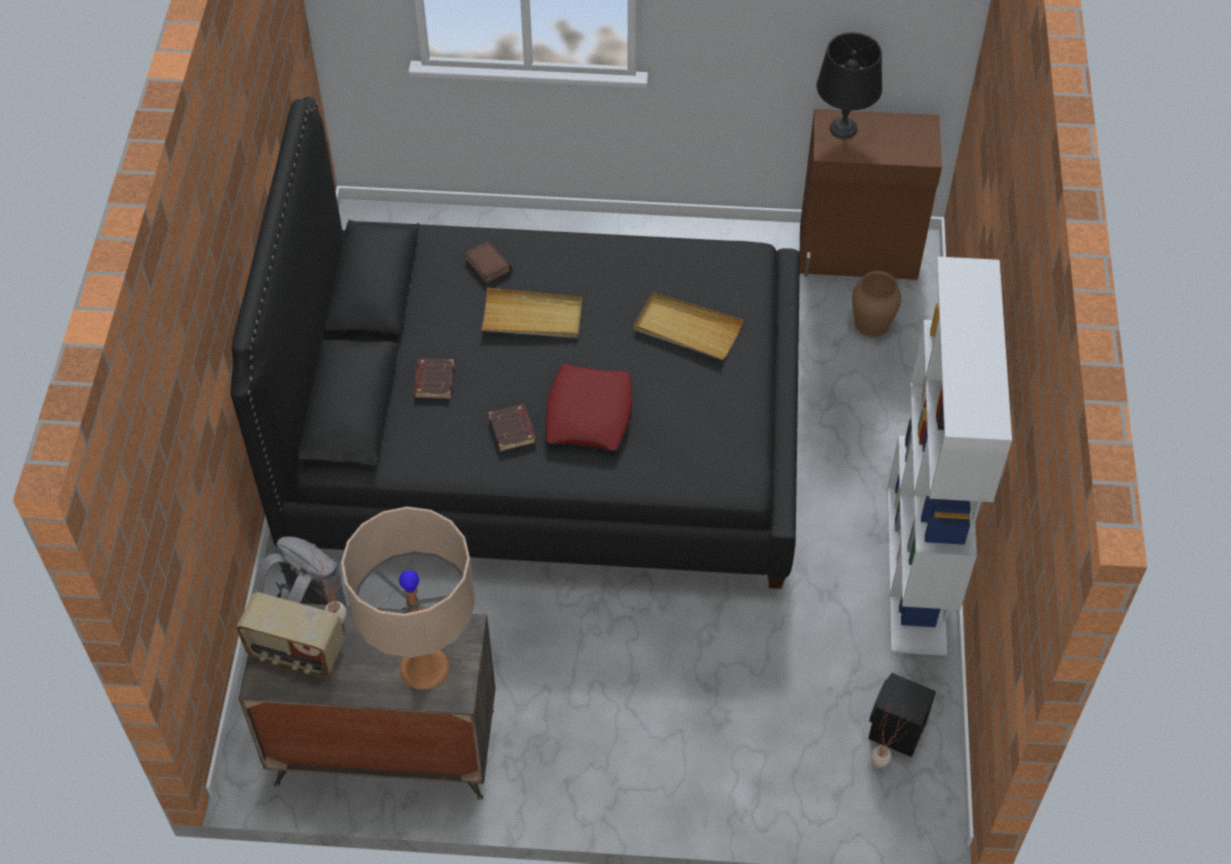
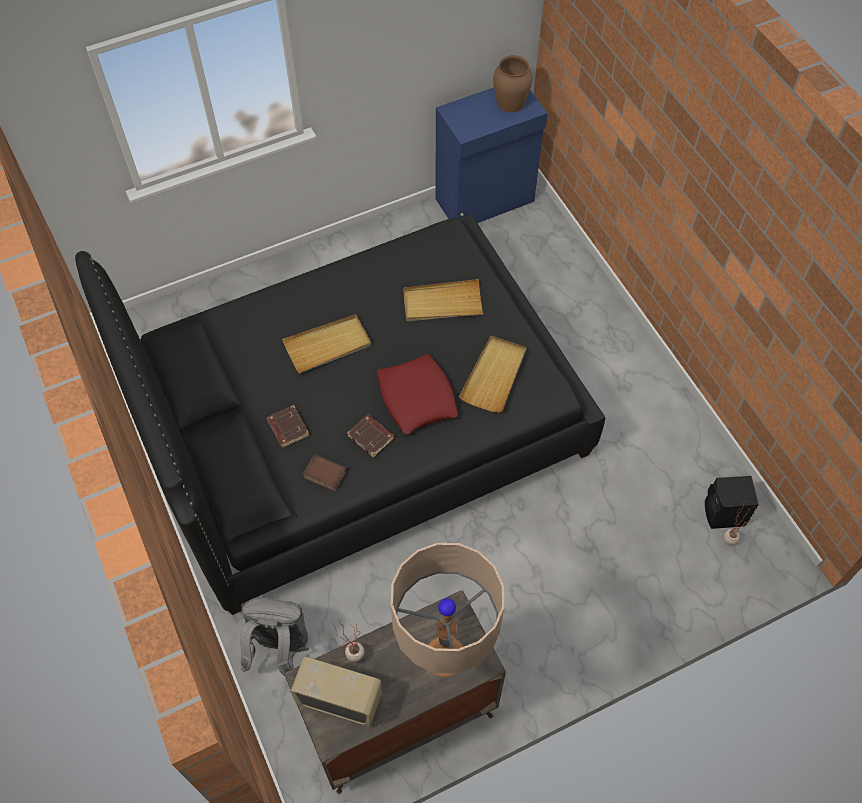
camera: 30 degrees left, 5 degrees up
(295, 652) = (340, 698): radio -> radio turned 150 degrees counterclockwise
(486, 265) = (268, 322): book -> book (324, 475)
(689, 429) = (494, 375): none -> beige tray
(843, 129) = (465, 113): black table lamp -> none
(859, 254) = (486, 201): brown cabinet -> blue cabinet
(871, 323) = (525, 244): brown vase -> brown vase (510, 102)
(917, 569) = (663, 397): white bookcase -> none

